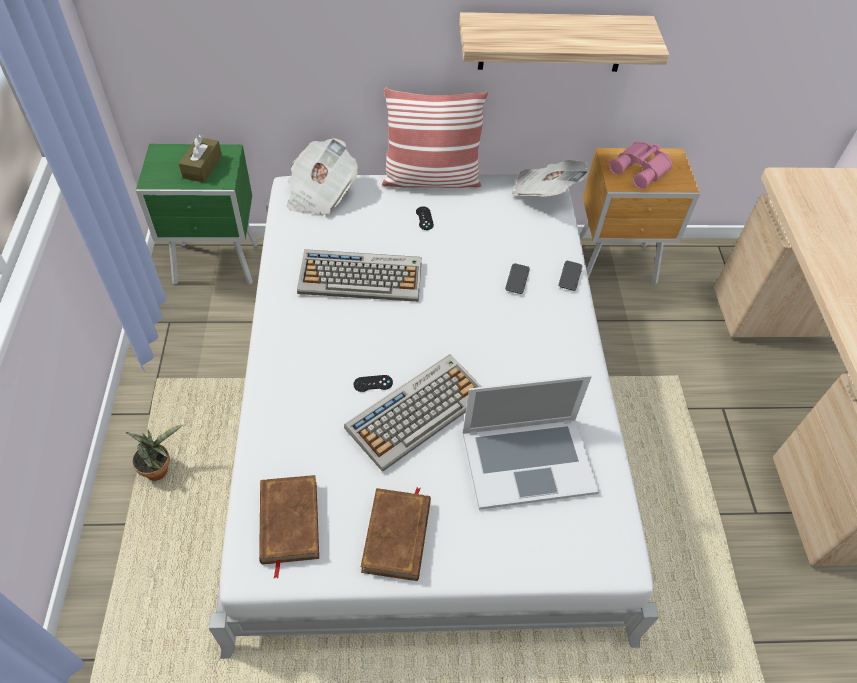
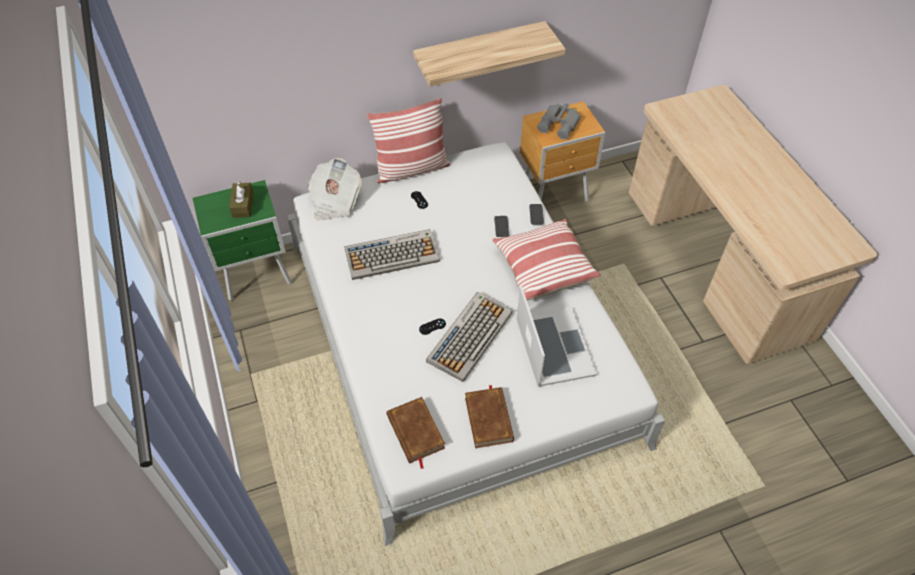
camera: 15 degrees left, 0 degrees up
(160, 469) = (283, 437): potted plant -> none
(528, 460) = (554, 346): laptop -> laptop turned 75 degrees counterclockwise
(545, 192) = (497, 158): newspaper -> none
(553, 348) = (543, 268): none -> pillow
(641, 169) = (560, 124): pink binoculars -> grey binoculars

